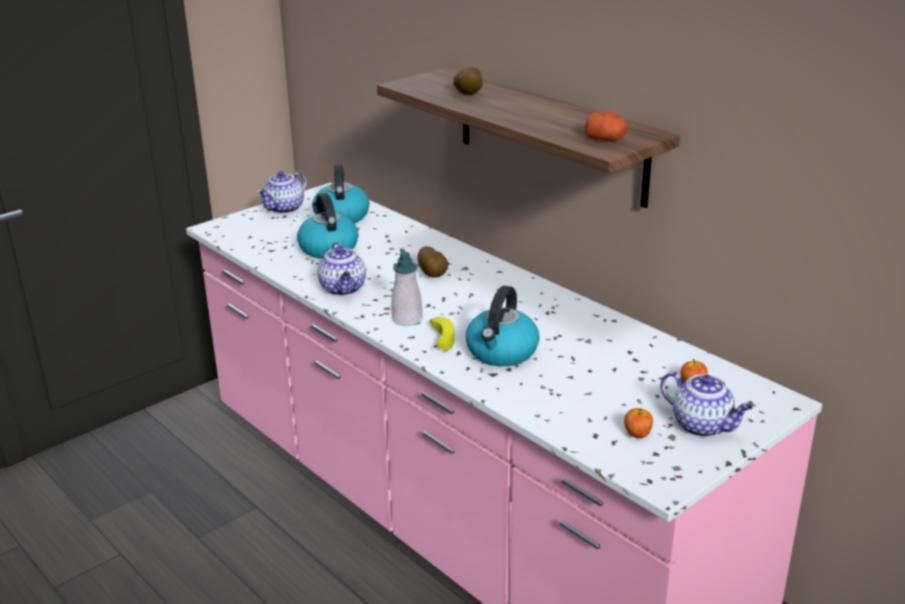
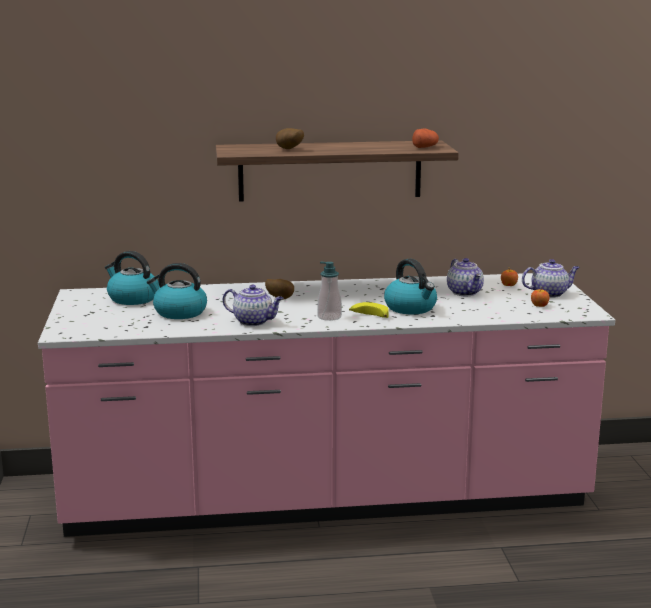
camera: 55 degrees left, 10 degrees down
(285, 209) = (79, 309): teapot -> teapot (465, 293)

